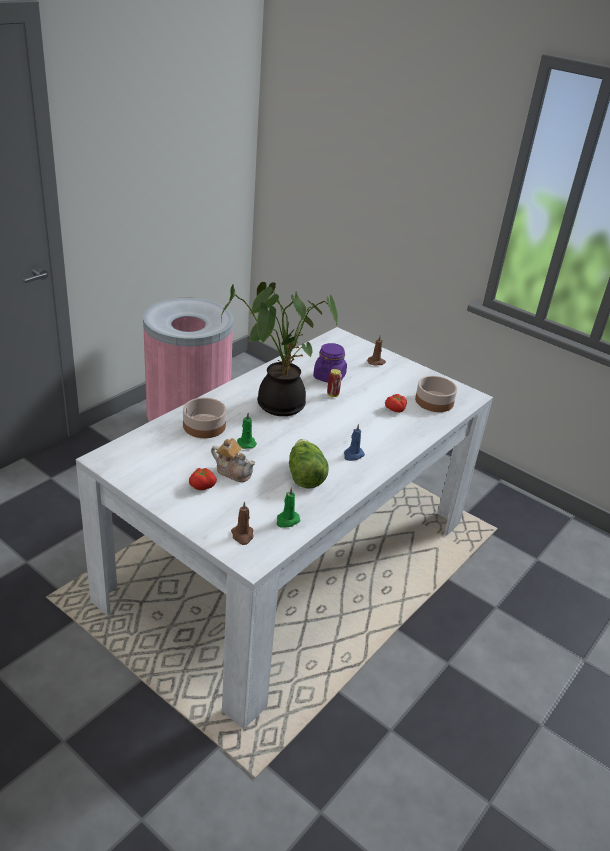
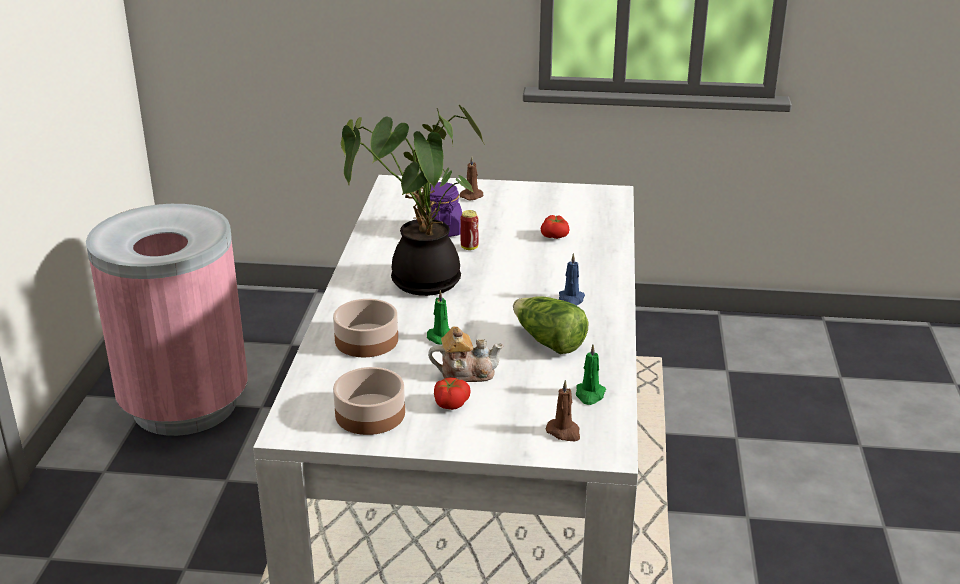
camera: 30 degrees left, 5 degrees down
(433, 401) = (582, 212): bowl -> bowl (369, 414)

